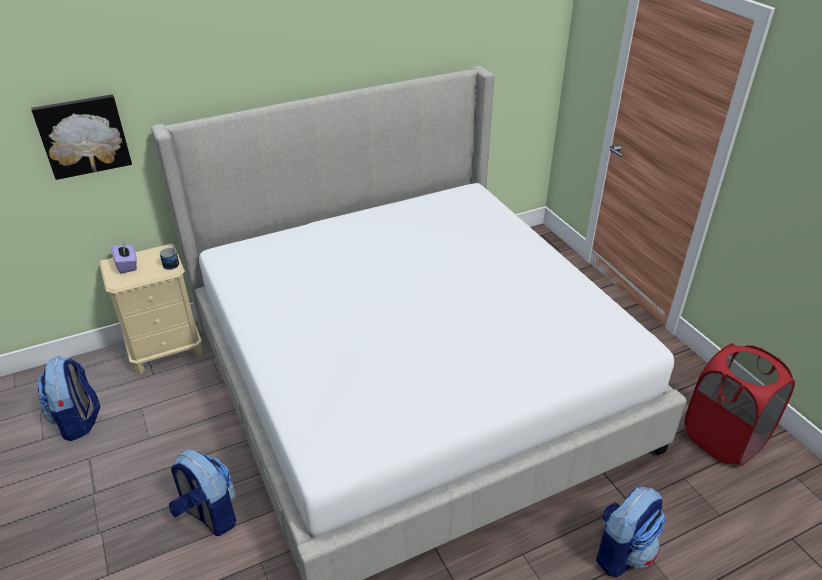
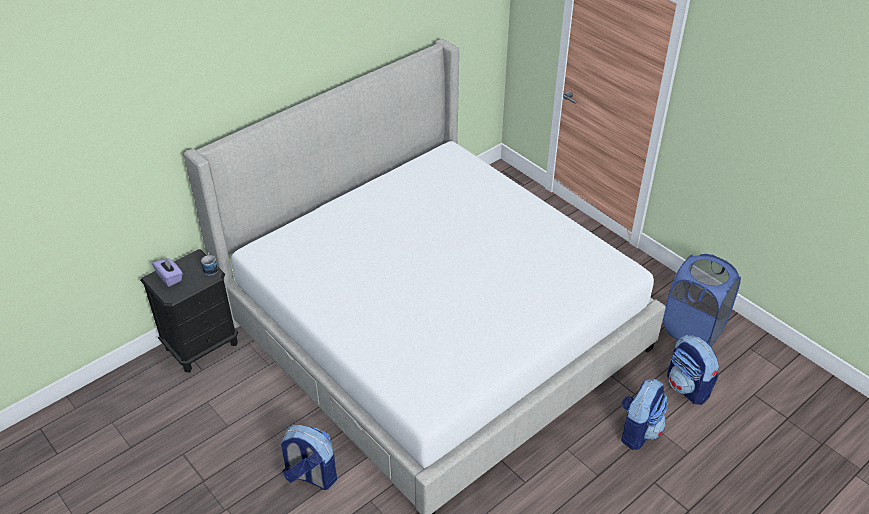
camera: 15 degrees left, 5 degrees up
(78, 421) = (155, 425): backpack -> backpack (688, 387)
(83, 135) = (127, 172): picture -> none
(166, 350) = (202, 345): beige nightstand -> black nightstand
(723, 439) = (693, 329): red laundry basket -> blue laundry basket

